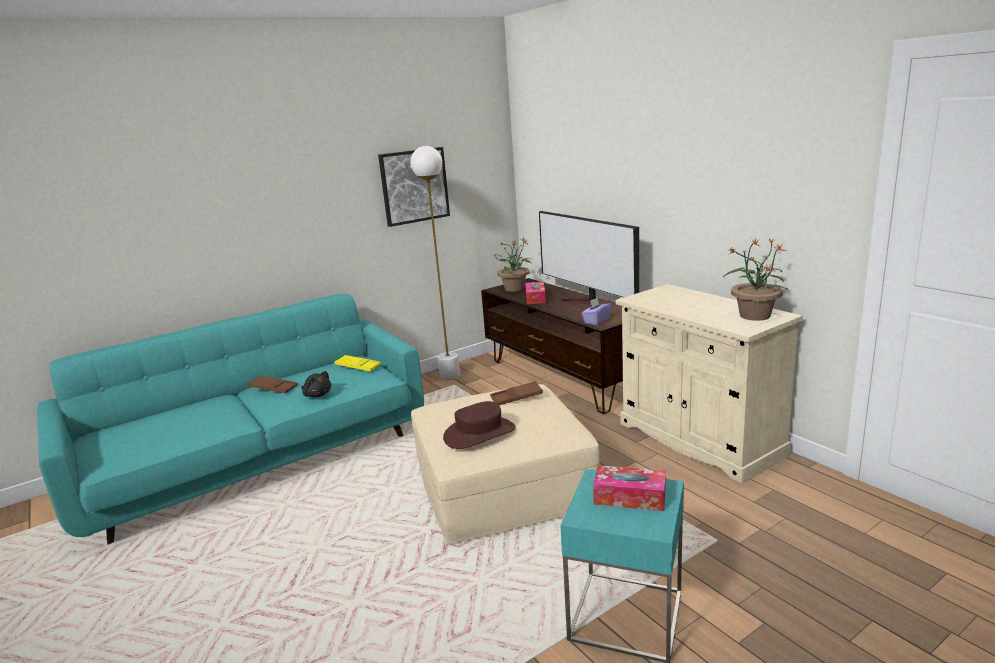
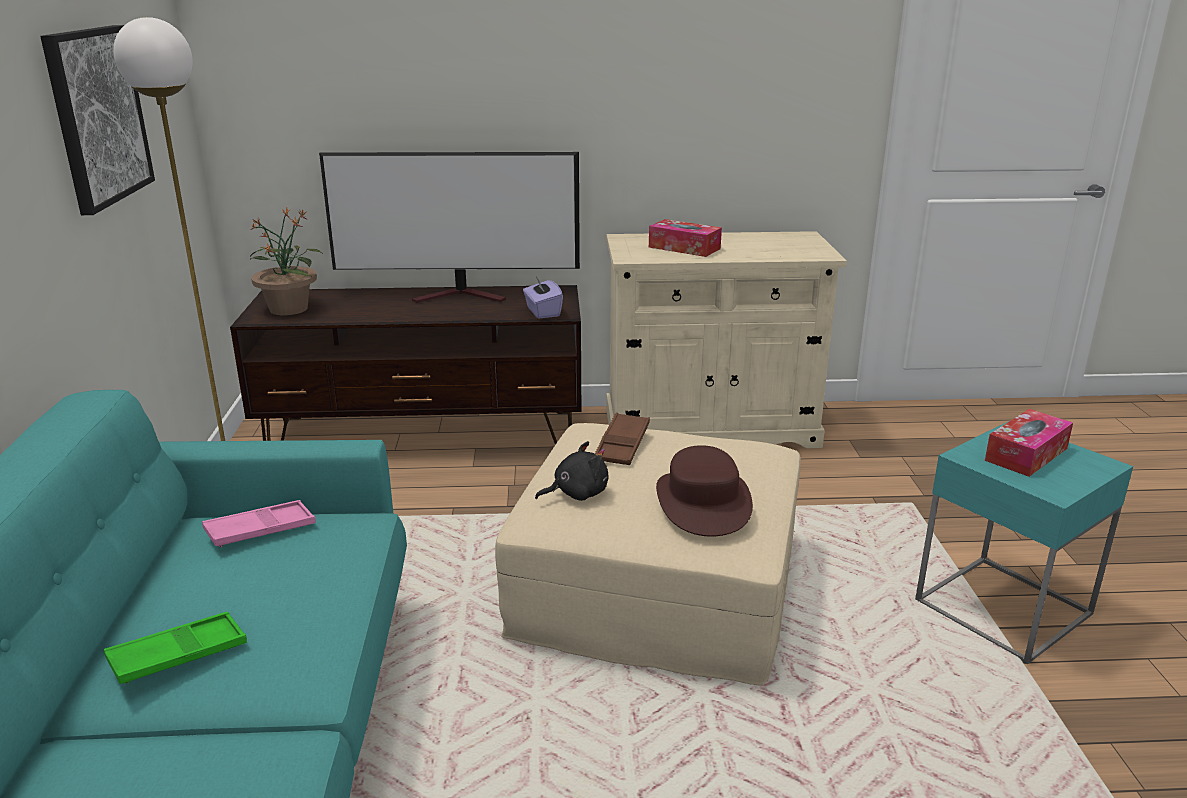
camera: 60 degrees left, 5 degrees up
(273, 388) = (178, 655): brown tray -> green tray
(317, 395) = (315, 607): black plush toy -> black plush toy (577, 493)
(358, 366) = (260, 530): yellow tray -> pink tray
(535, 298) = (368, 311): tissue box -> tissue box (684, 248)
(754, 315) = (787, 241): potted plant -> none

